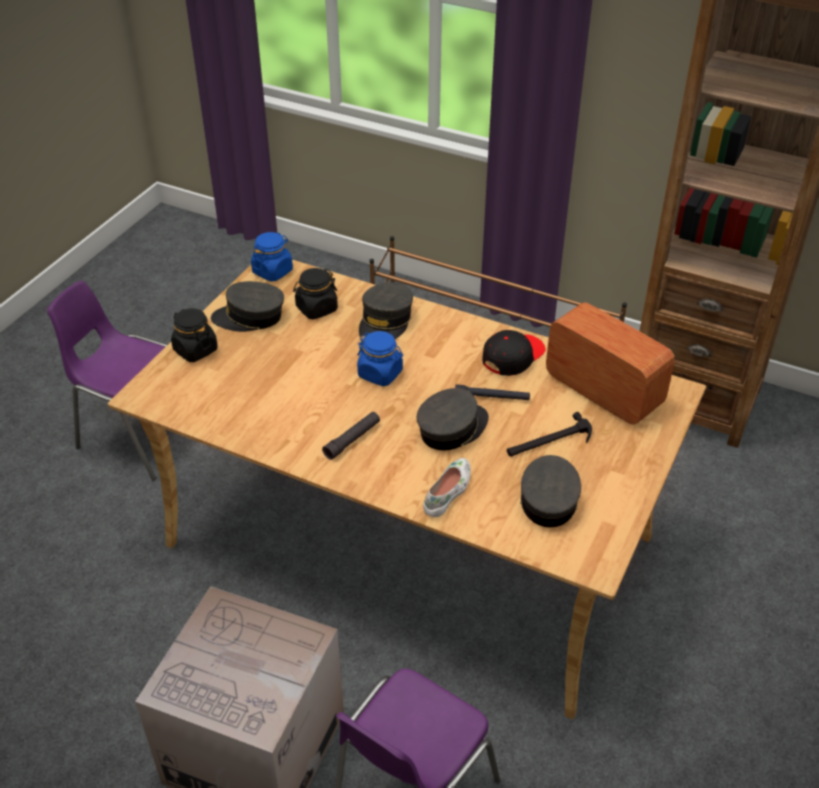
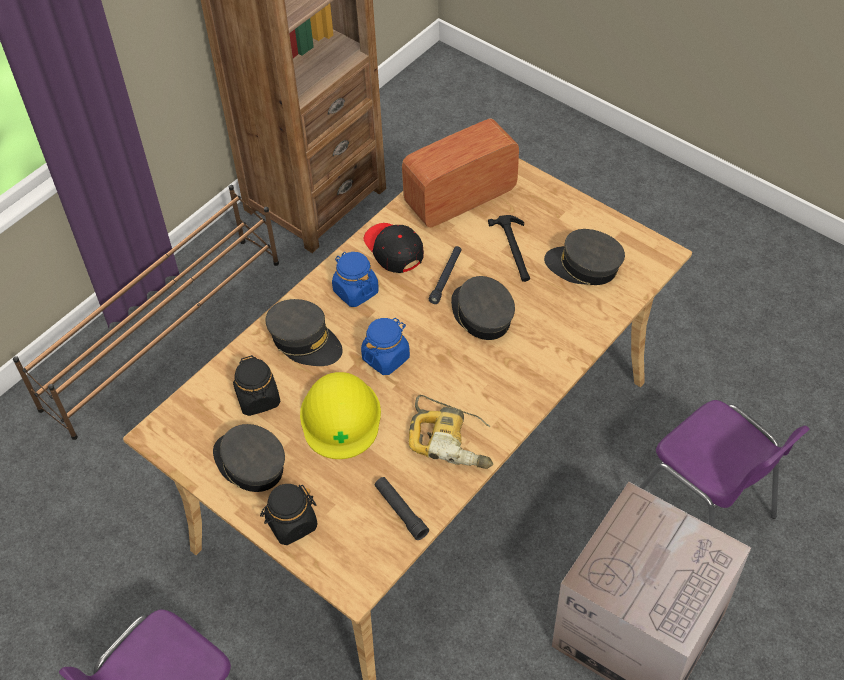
camera: 75 degrees left, 10 degrees up
(249, 317) = (250, 464): grey cap -> grey cap turned 120 degrees clockwise
(272, 271) = (170, 433): blue jar -> blue jar (355, 291)
(297, 431) = (453, 439): none -> power drill
(308, 357) = (340, 416): none -> yellow hard hat
(352, 440) = (477, 395): black flashlight -> black flashlight (401, 511)
(448, 492) = (562, 333): white shoe -> none

